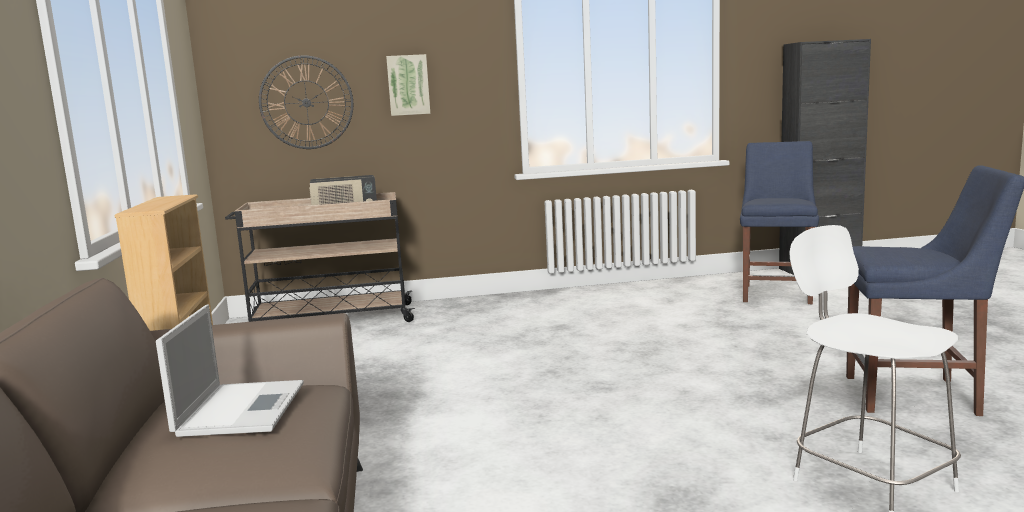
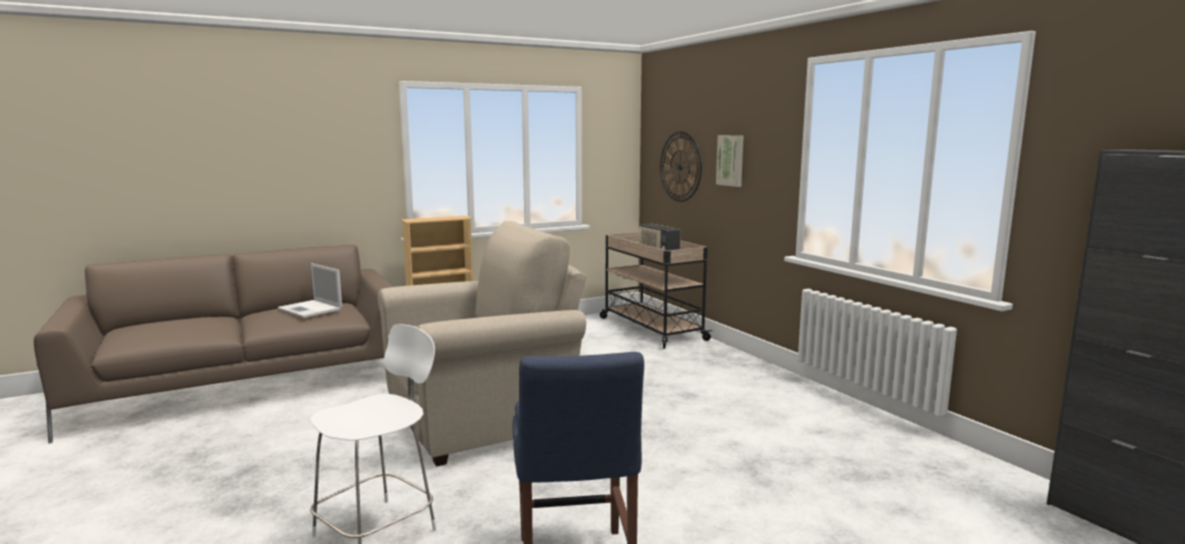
camera: 70 degrees right, 0 degrees up
(242, 408) = (311, 309): laptop -> laptop turned 60 degrees clockwise
(562, 419) = (485, 418): none -> beige armchair
(777, 293) = (925, 491): blue chair -> none

